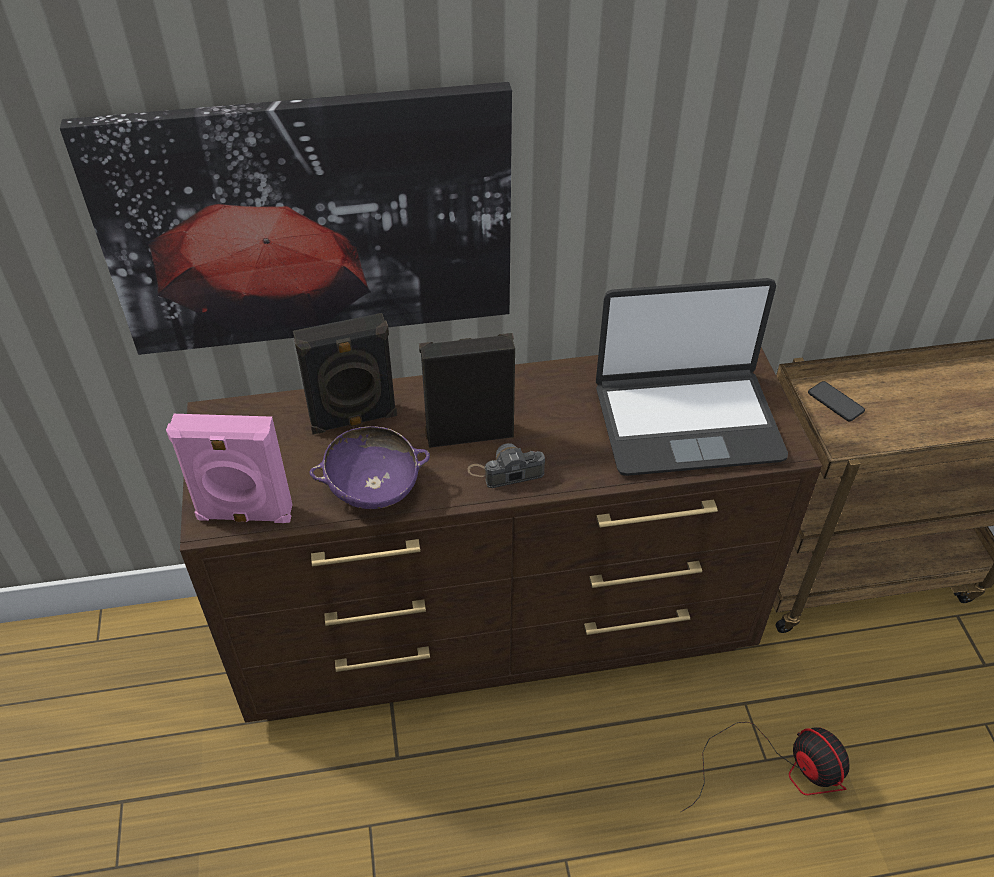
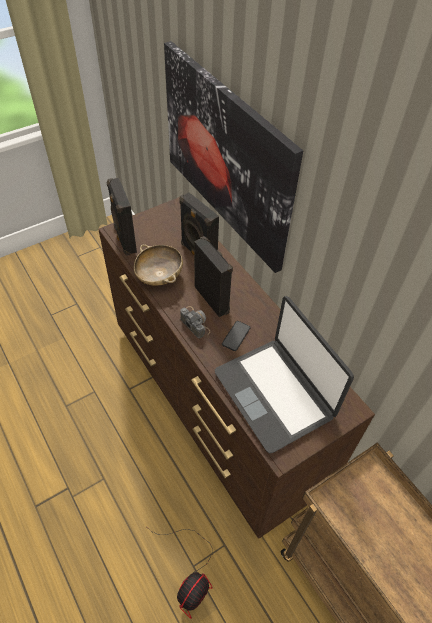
camera: 65 degrees right, 5 degrees up
(244, 515) = (124, 240): pink speaker -> black speaker
(373, 488) = (159, 276): purple bowl -> beige bowl
(835, 402) = (374, 490): phone -> phone (236, 336)

